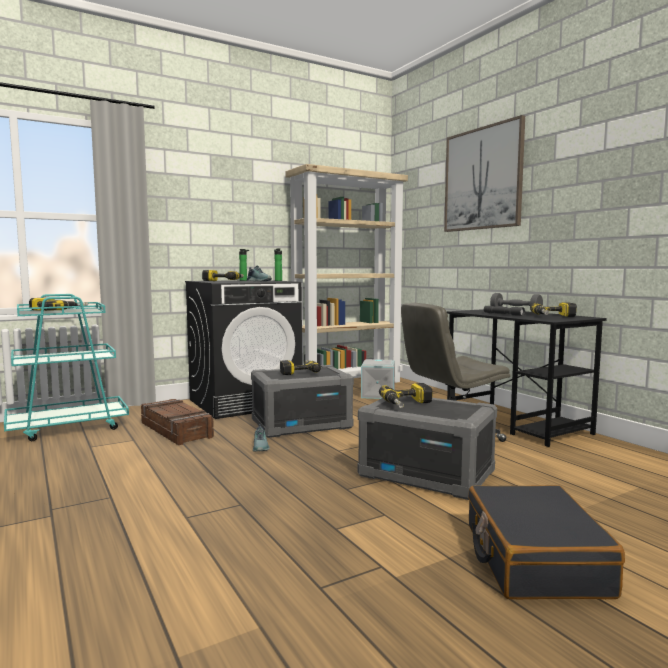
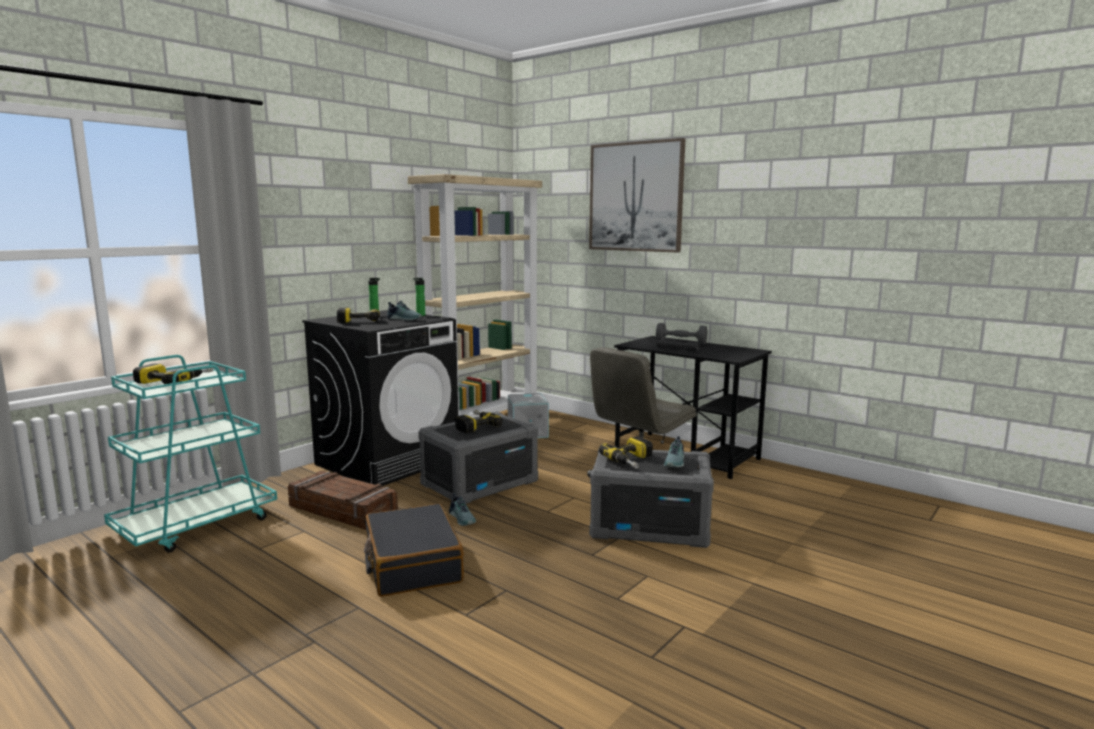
camera: 20 degrees left, 5 degrees up
(451, 409) = (675, 462): none -> shoe
(534, 559) = (792, 595): black suitcase -> black suitcase (412, 564)
(555, 316) = (727, 351): power drill -> none

